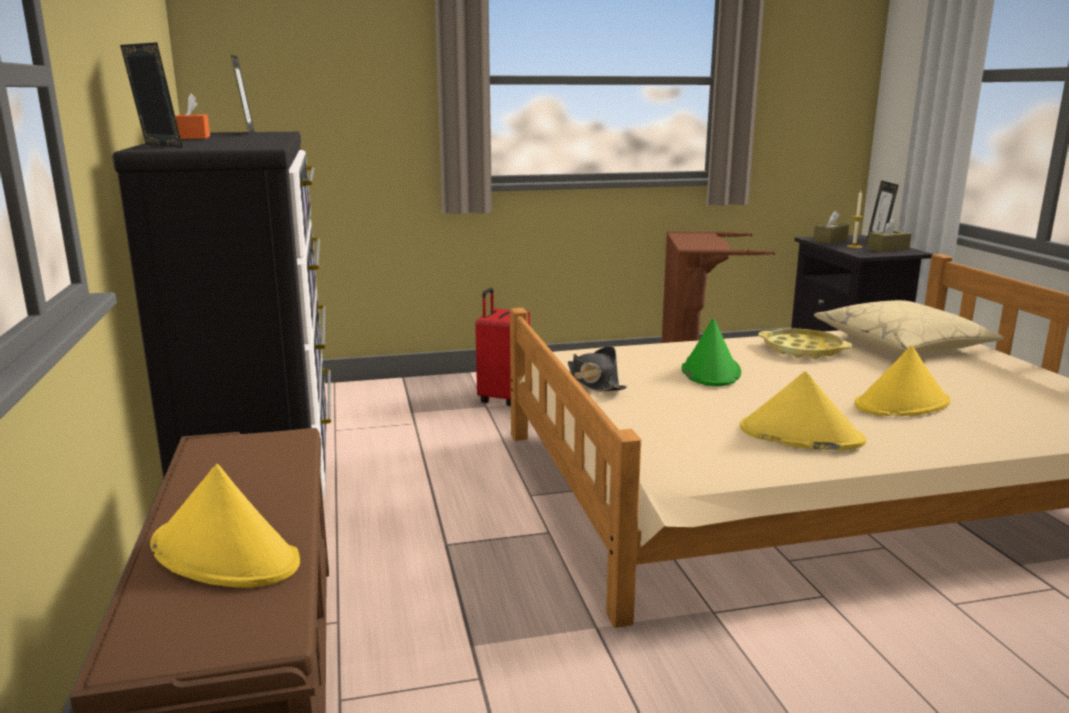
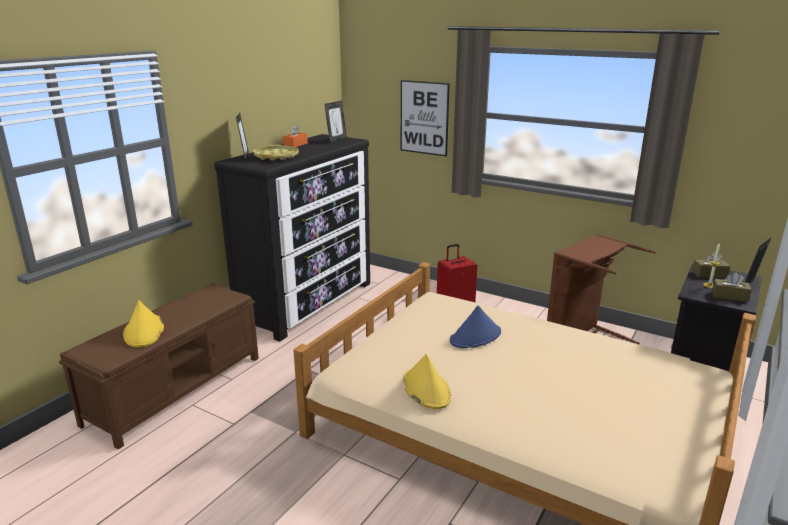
camera: 45 degrees right, 5 degrees up
(366, 94) = (424, 118): none -> picture
(594, 382) = (408, 318): black hat -> none
(710, 371) = (475, 337): green hat -> blue hat
(803, 350) = (564, 346): yellow tray -> yellow tray (276, 157)
(901, 344) = (645, 371): beige pillow -> none
(902, 404) = (525, 402): yellow hat -> none

